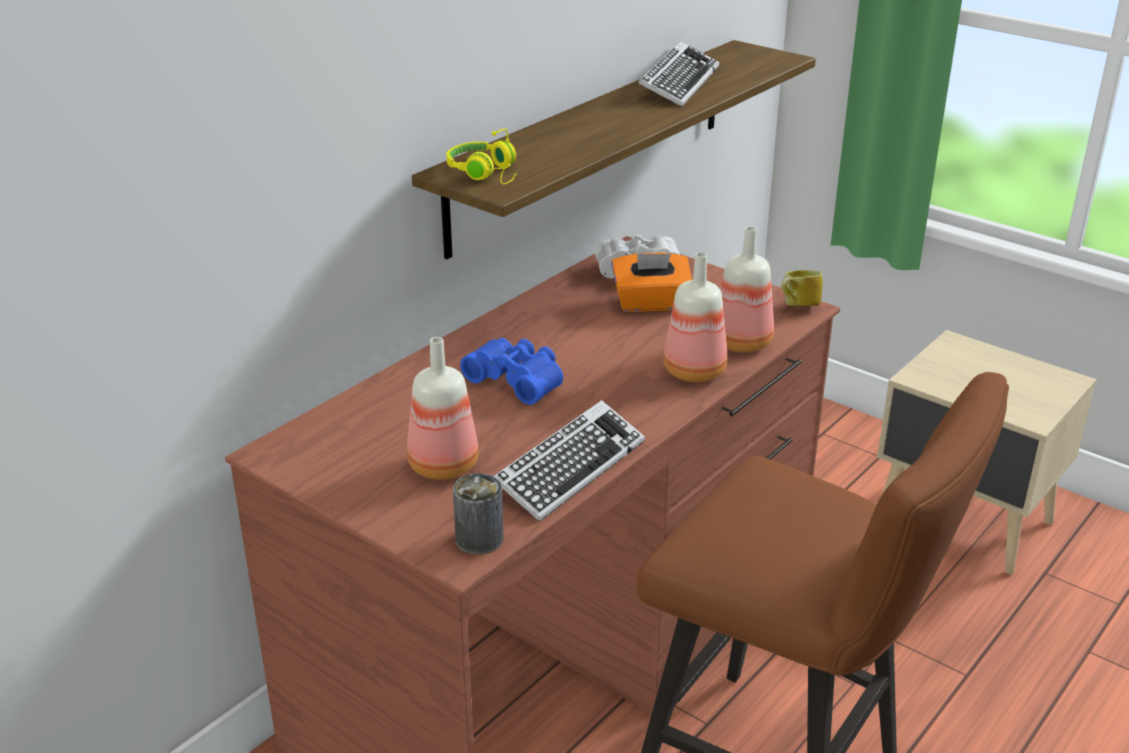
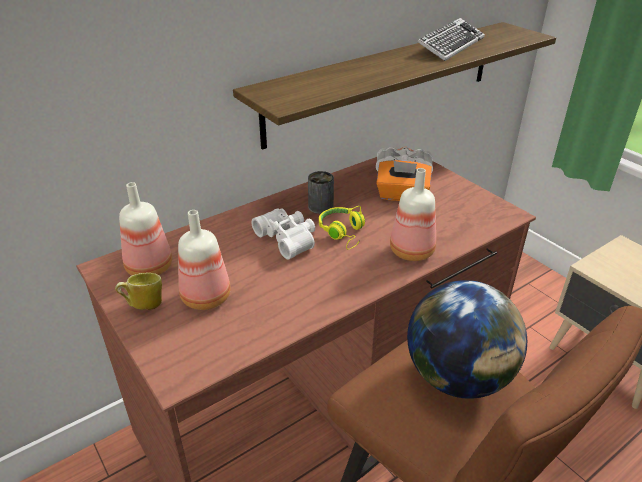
camera: 15 degrees right, 5 degrees up
(479, 539) = (198, 364): can -> can (320, 206)
(487, 174) = (282, 93): yellow headphones -> yellow headphones (343, 233)
(518, 379) = (288, 238): blue binoculars -> white binoculars
(570, 468) = (290, 316): keyboard -> none
(743, 343) = (455, 234): bottle -> bottle (150, 268)
(797, 307) = (504, 212): mug -> mug (143, 305)
(797, 512) = (457, 377): none -> globe

